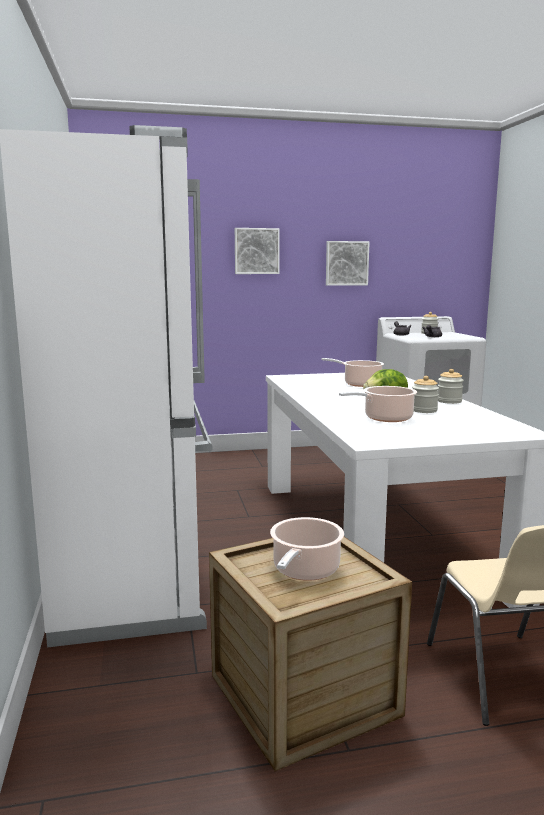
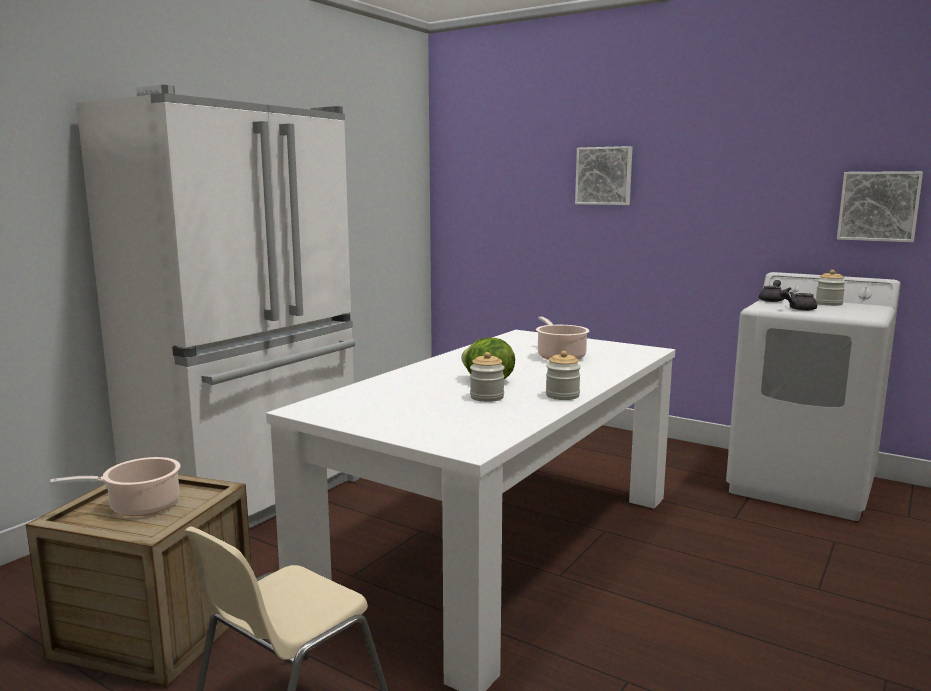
camera: 45 degrees right, 0 degrees up
(346, 263) = (725, 191): picture -> picture (878, 206)
(385, 418) = (414, 394): cooking pot -> none

